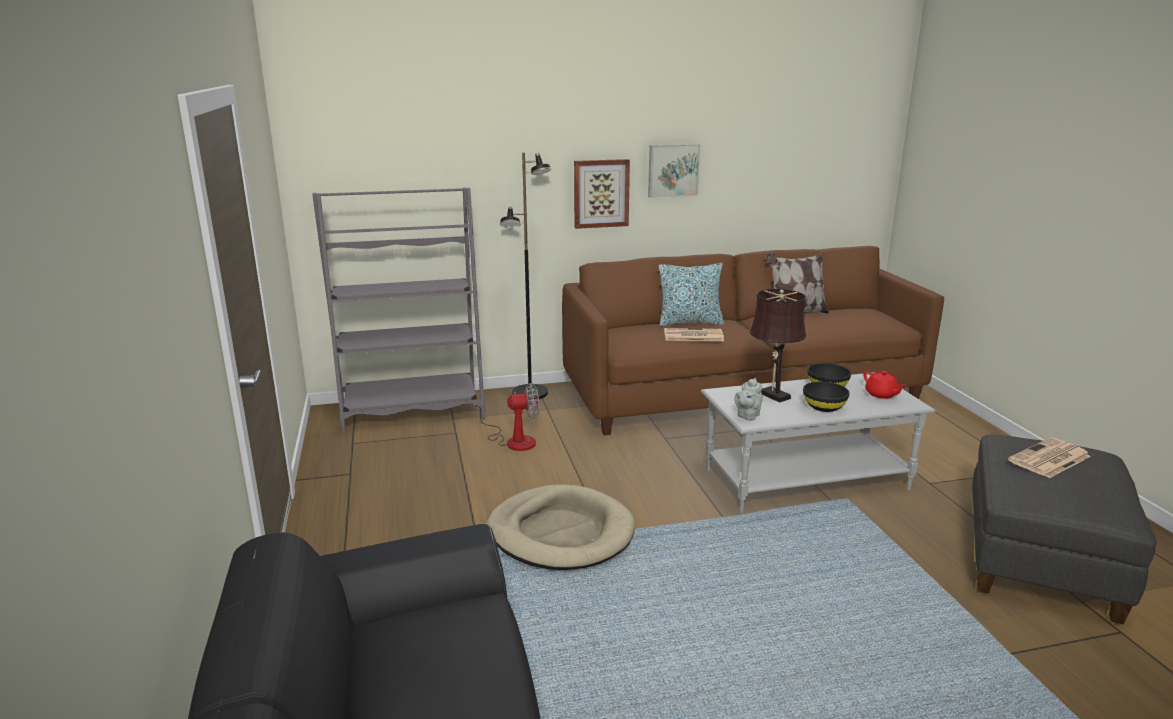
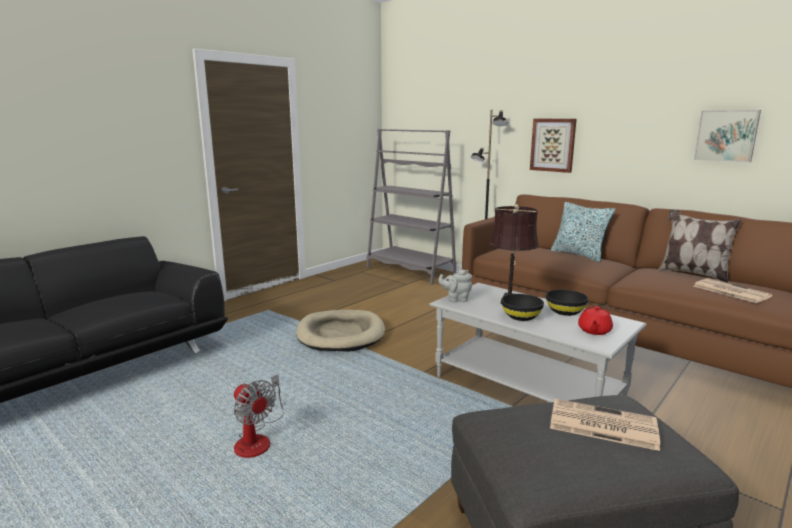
camera: 55 degrees right, 5 degrees down
(513, 440) = (420, 296): fan -> fan (257, 439)
(672, 170) = (614, 129): picture -> picture (726, 135)
(692, 336) = (551, 259): newspaper -> newspaper (729, 291)

